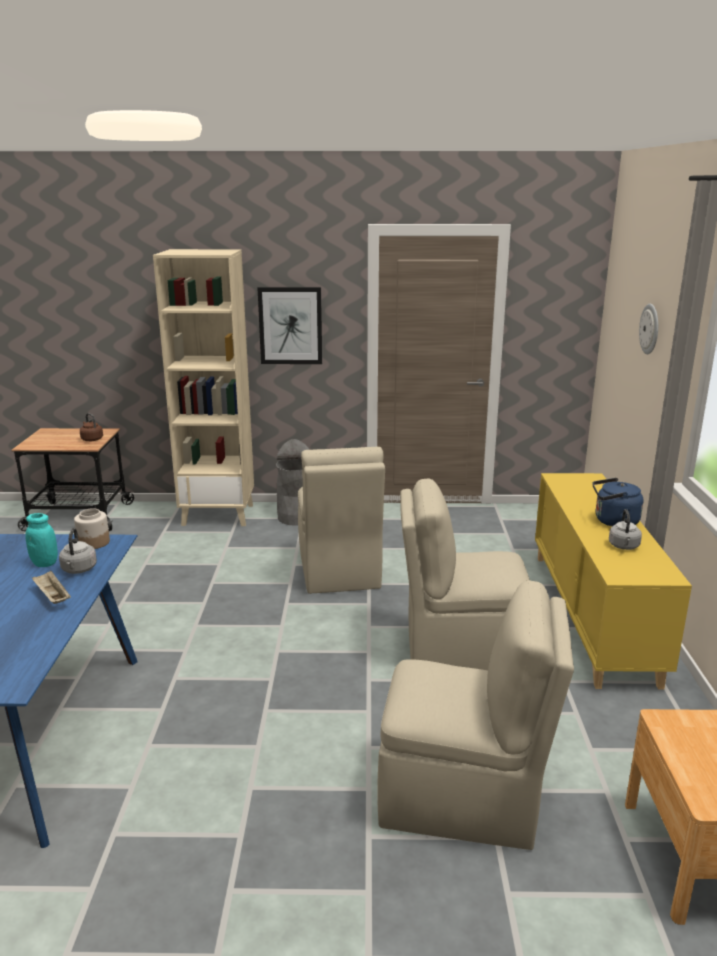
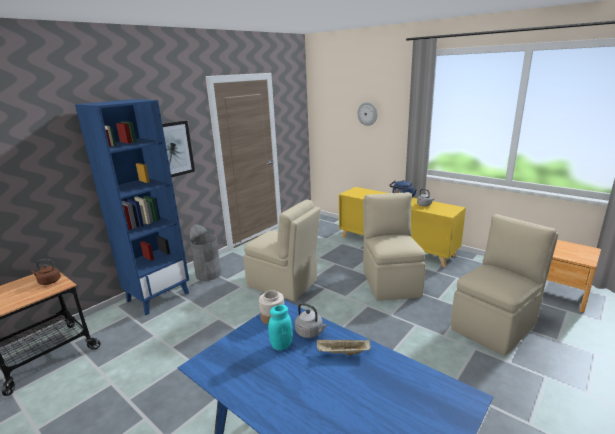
camera: 50 degrees left, 0 degrees up
(219, 515) = (158, 297): beige bookcase -> blue bookcase
(461, 649) = (390, 282): beige chair -> beige chair turned 135 degrees clockwise

